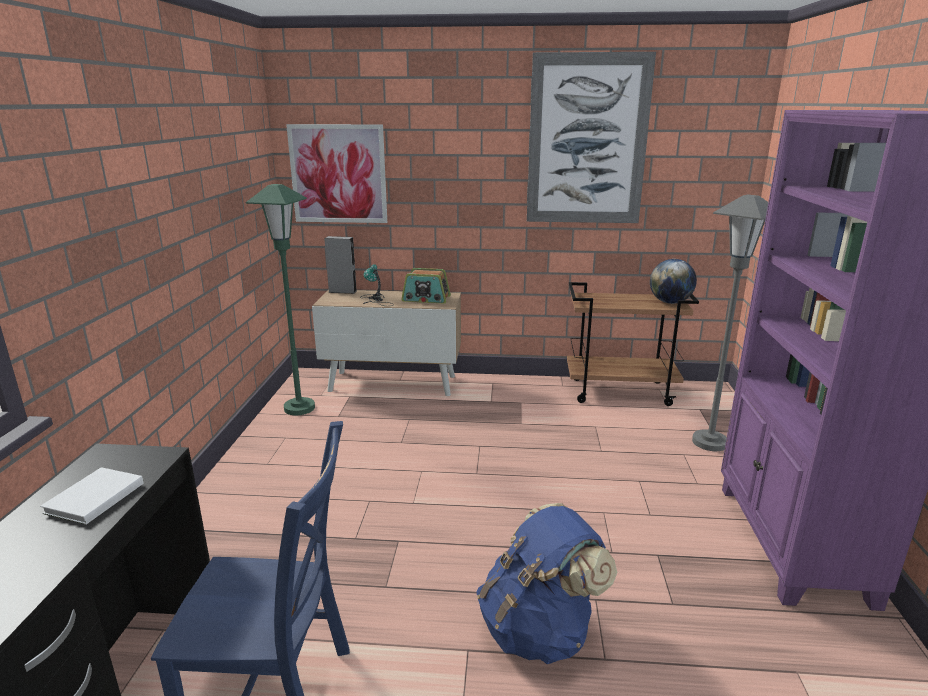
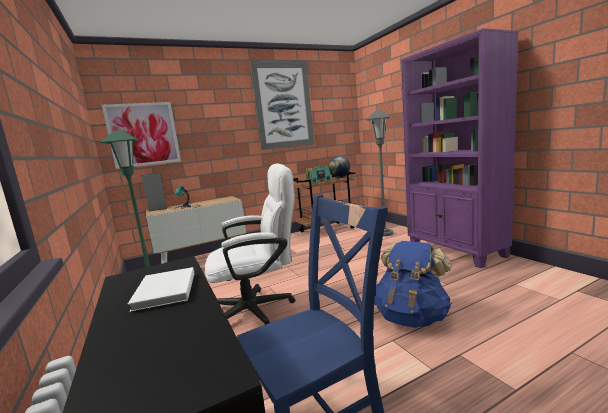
camera: 30 degrees left, 10 degrees down
(372, 507) = (259, 309): none -> white office chair
(426, 299) = (217, 200): radio -> radio (318, 181)

